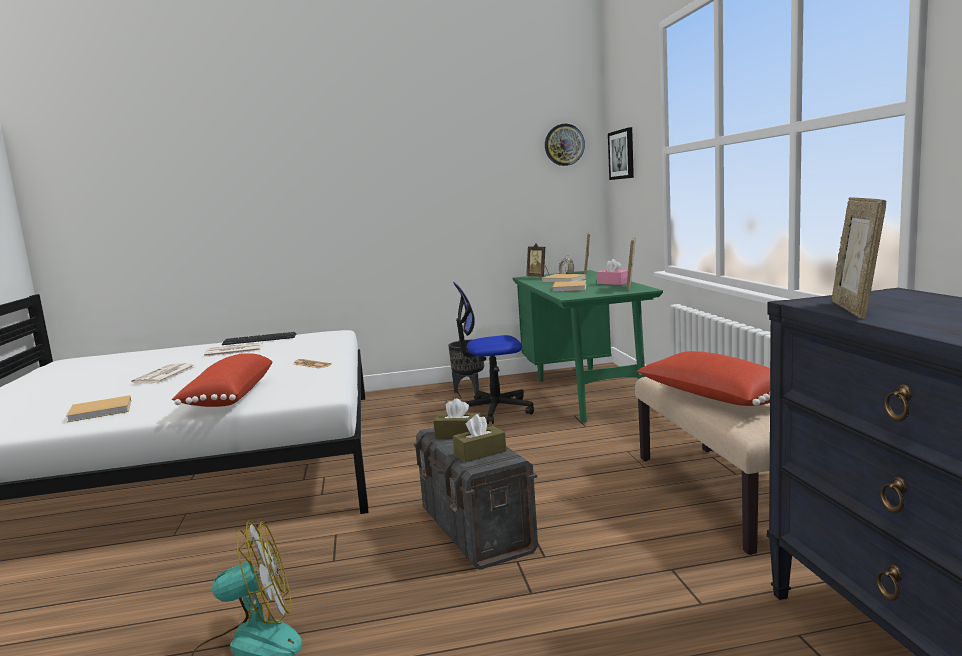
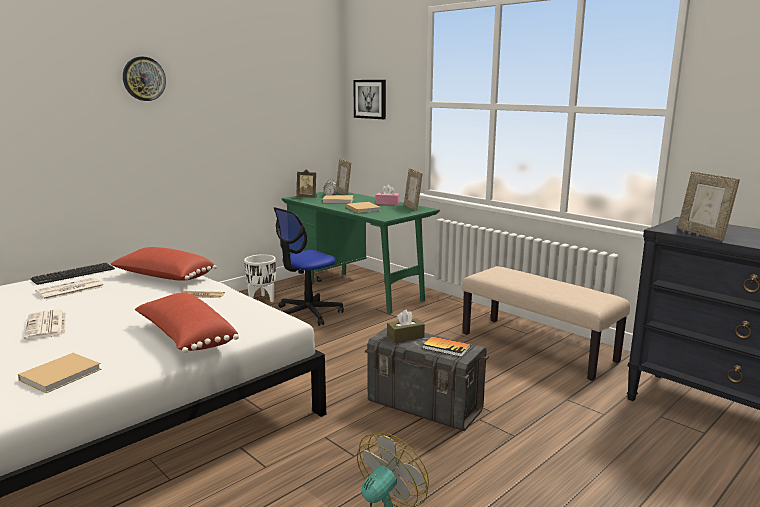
camera: 35 degrees left, 5 degrees up
(469, 391) = (262, 299): black planter -> white planter
(480, 453) = (446, 347): brown tissue box -> book
(564, 145) = (317, 85): wall clock -> wall clock (144, 79)
(712, 398) = (540, 287): red pillow -> red pillow (164, 278)

